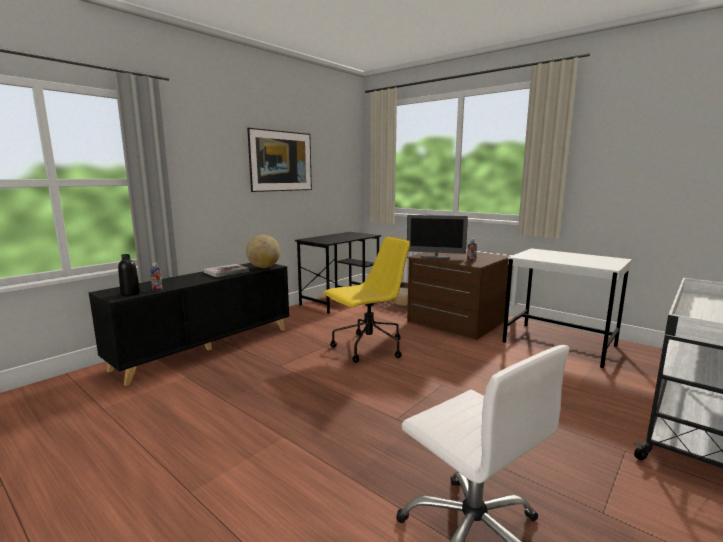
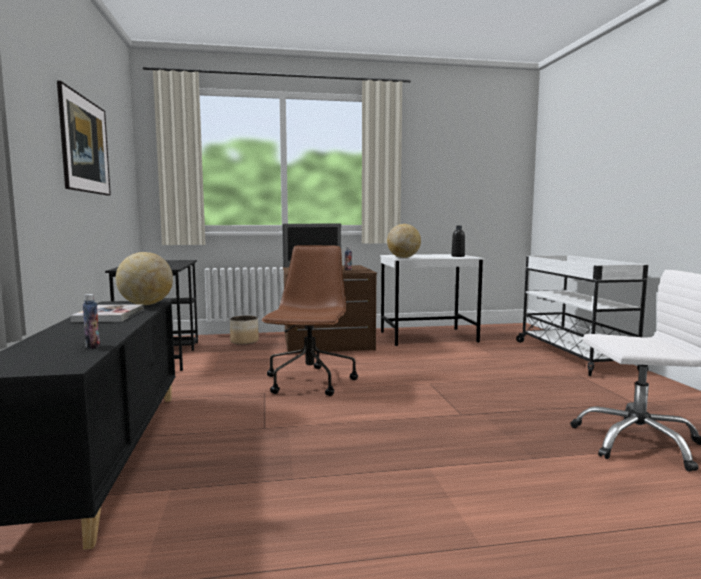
camera: 50 degrees left, 5 degrees down
(130, 294) = (65, 359): black bottle -> black bottle (458, 256)
(368, 348) = (310, 382): yellow office chair -> brown office chair
(528, 256) = (403, 257): none -> globe

